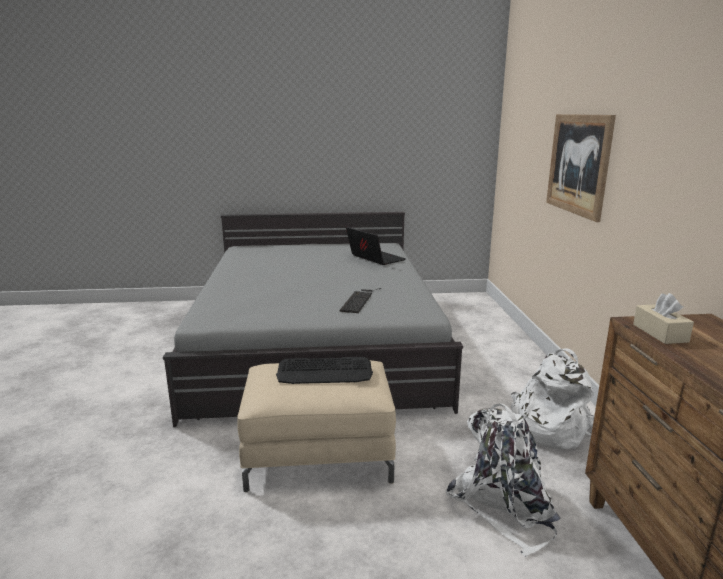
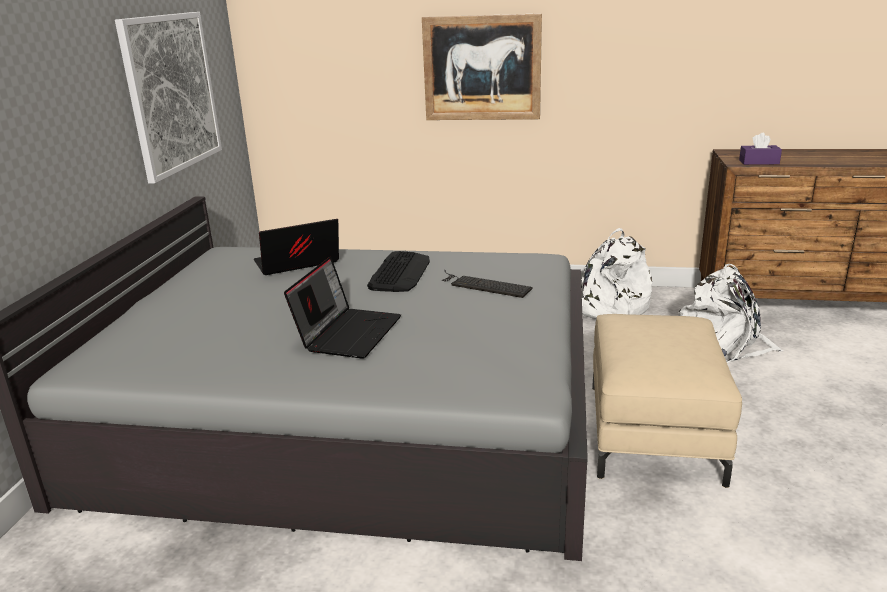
camera: 75 degrees left, 5 degrees up
(277, 278) = (348, 332): none -> laptop
(325, 372) = (654, 334): keyboard -> keyboard (400, 272)
(406, 149) = (172, 93): none -> picture
(660, 333) = (759, 162): beige tissue box -> purple tissue box

